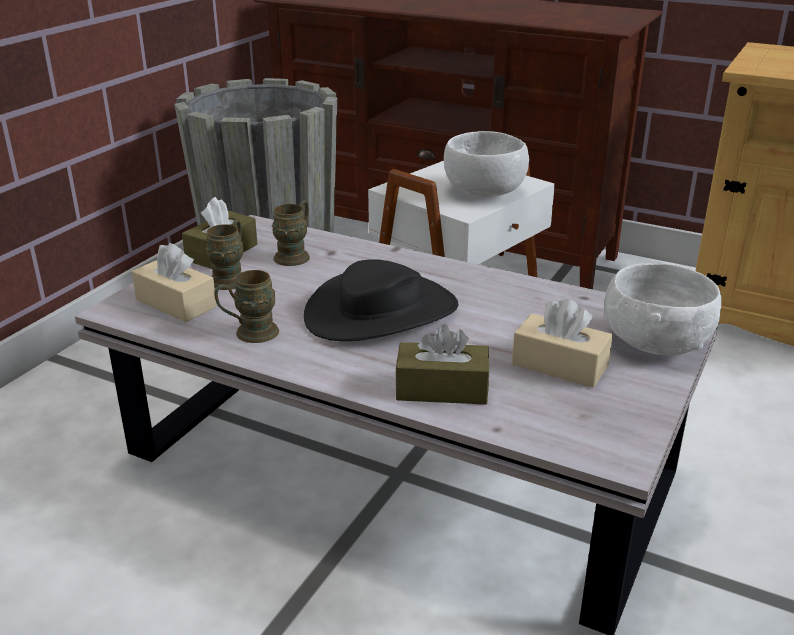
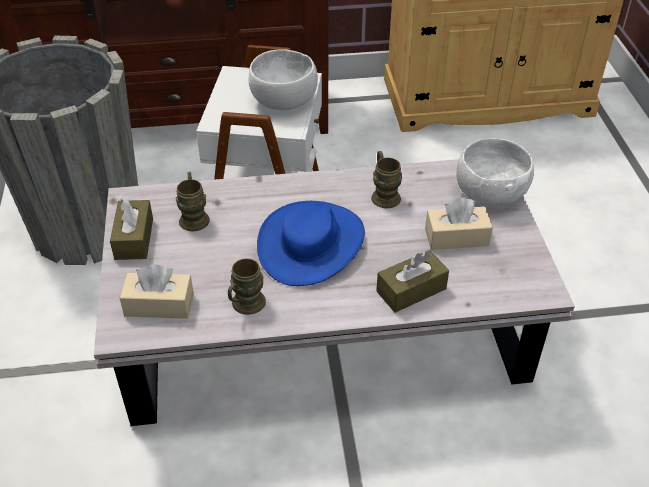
camera: 35 degrees left, 15 degrees up
(231, 277) = (171, 260): brown mug -> brown mug (383, 194)
(382, 312) = (311, 244): black hat -> blue hat

